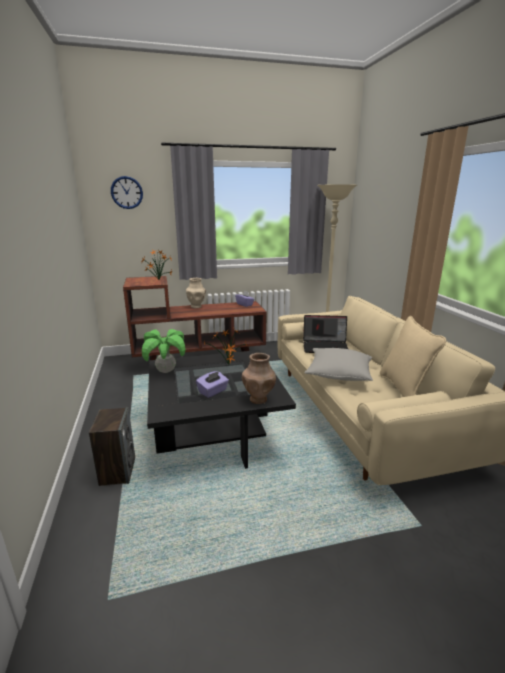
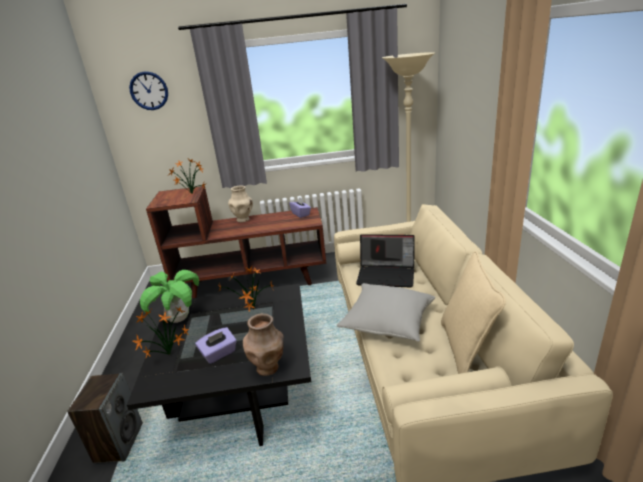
camera: 10 degrees right, 5 degrees up
(168, 393) = (168, 355): none -> potted plant

